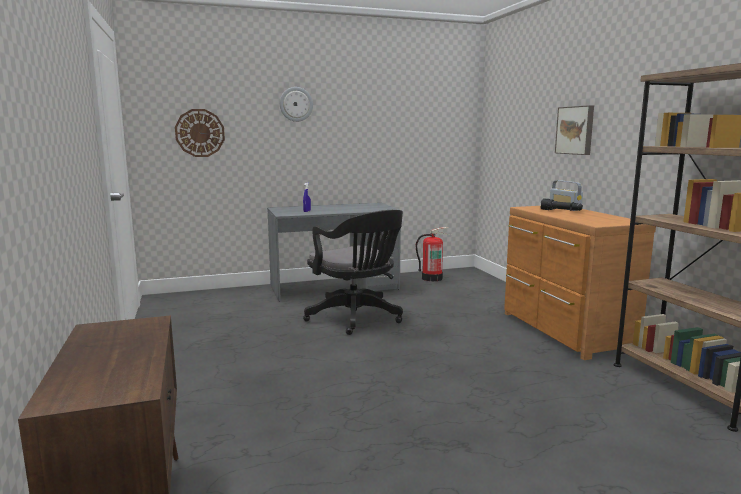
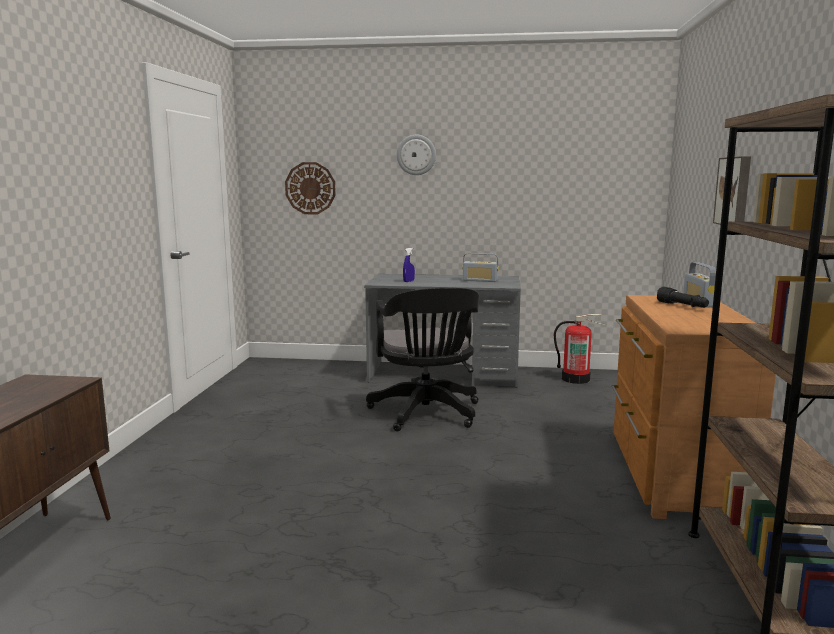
camera: 25 degrees right, 0 degrees up
(361, 207) = (480, 280): none -> radio

